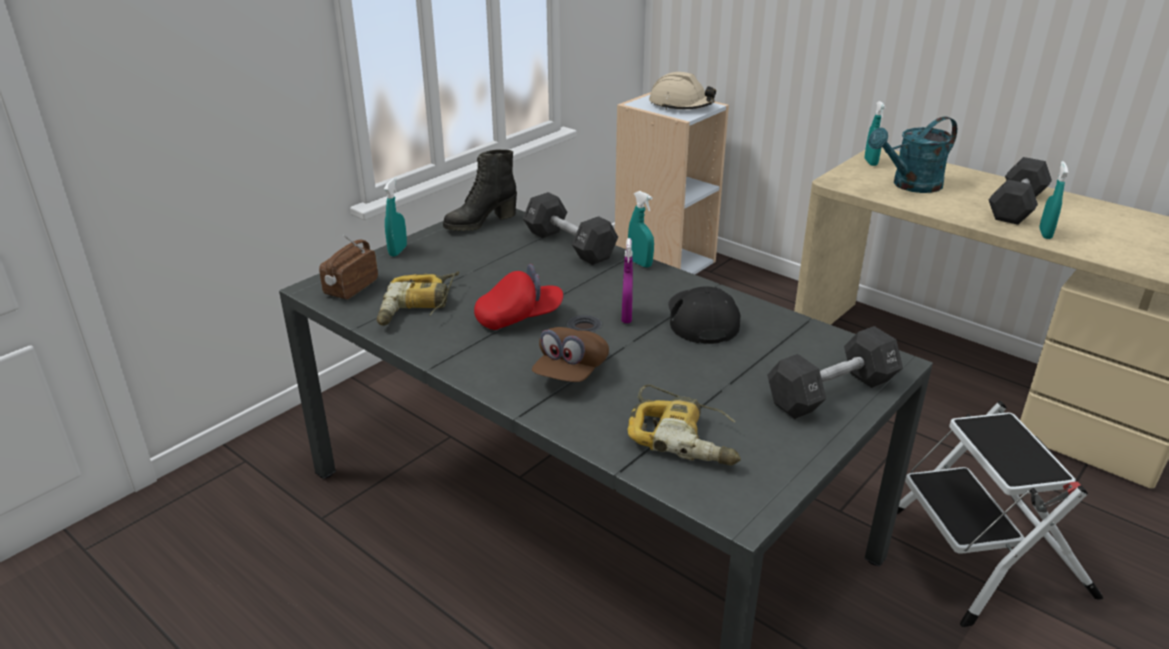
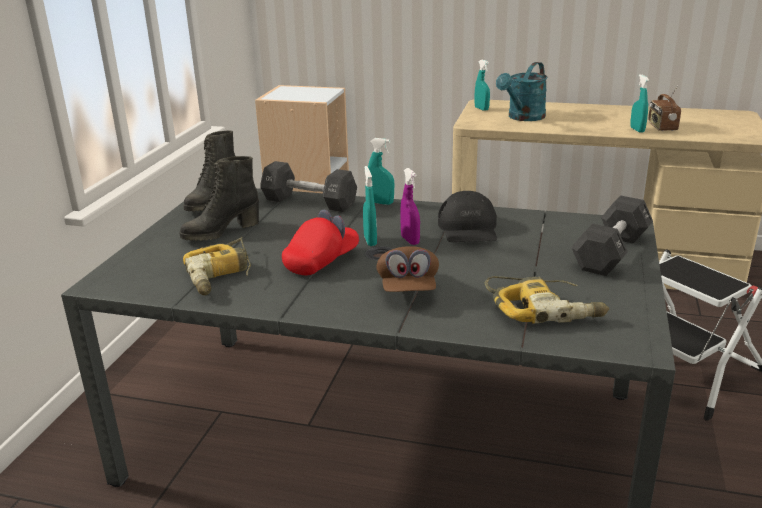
camera: 25 degrees left, 5 degrees down
(350, 288) = (137, 275): radio -> radio (661, 127)
(398, 251) = (155, 238): turquoise spray bottle -> turquoise spray bottle (370, 241)
(458, 259) = (221, 231): none -> black boot
(680, 105) = (308, 93): beige hard hat -> none
(701, 319) = (468, 229): black cap -> black cap turned 150 degrees counterclockwise
(1016, 206) = (602, 118): black dumbbell -> none

